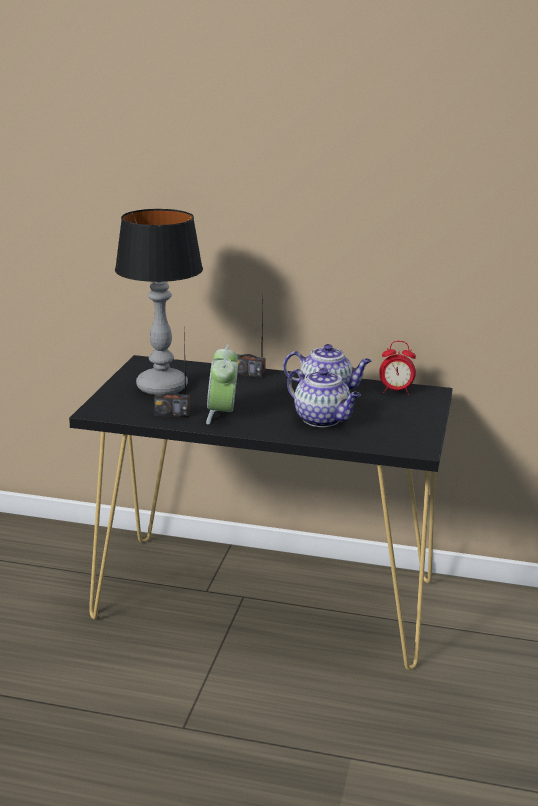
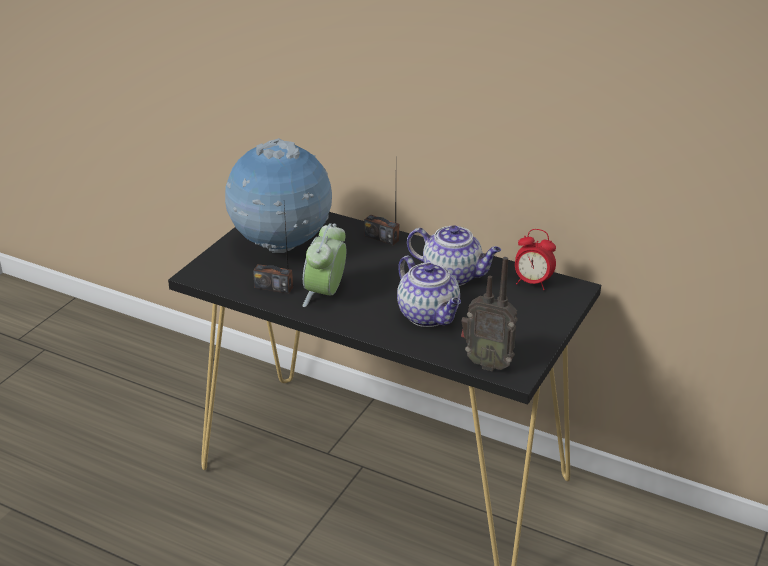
camera: 15 degrees right, 10 degrees up
(162, 387) = (281, 247): table lamp -> globe
(392, 445) = (487, 363): none -> radio

